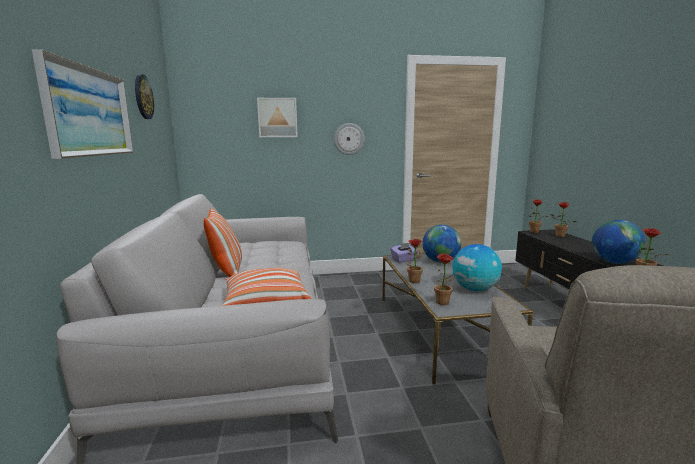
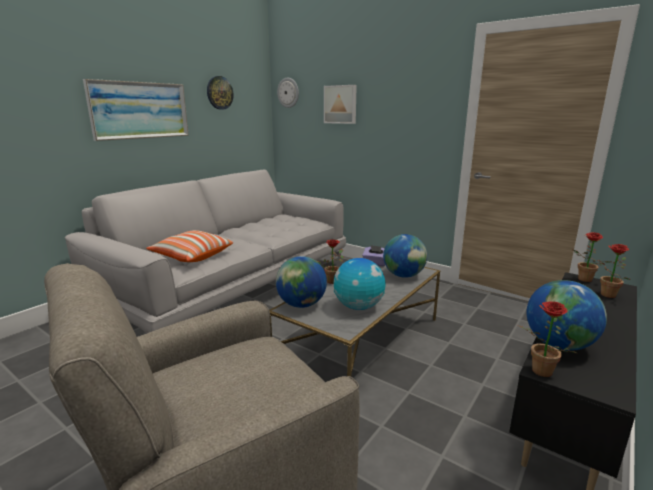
camera: 45 degrees right, 5 degrees up
(227, 271) = (227, 232): pillow -> none
(349, 139) = (402, 127): wall clock -> wall clock (288, 92)
(443, 303) = (301, 305): potted plant -> globe

